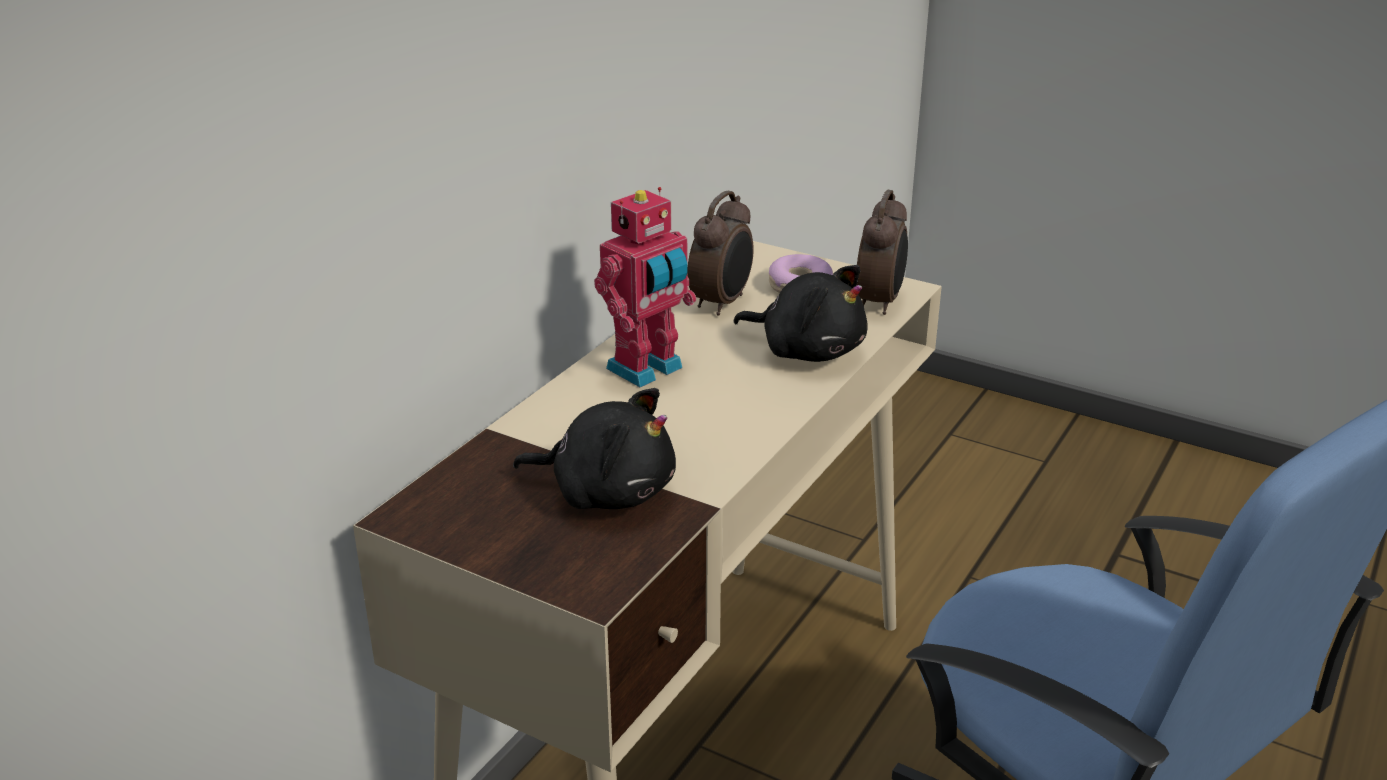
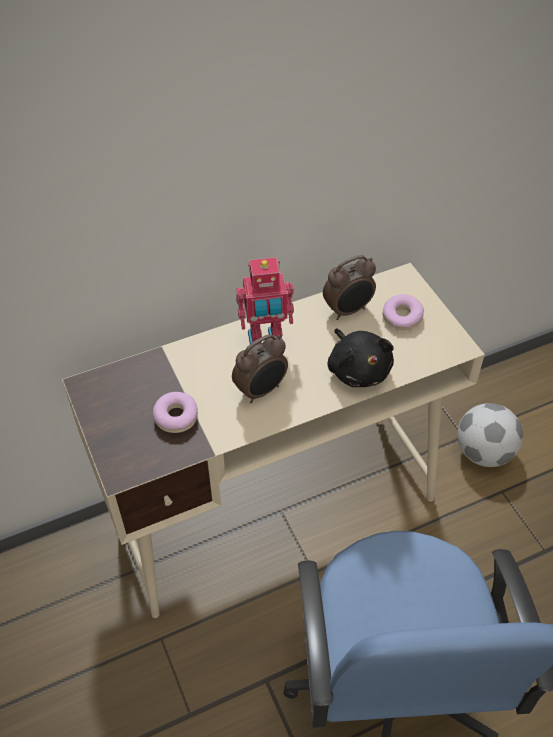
camera: 35 degrees right, 20 degrees up
(607, 491) = (176, 417): black plush toy -> donut
(880, 302) = (434, 351): alarm clock -> alarm clock (261, 391)
(905, 545) = (484, 452): none -> football

